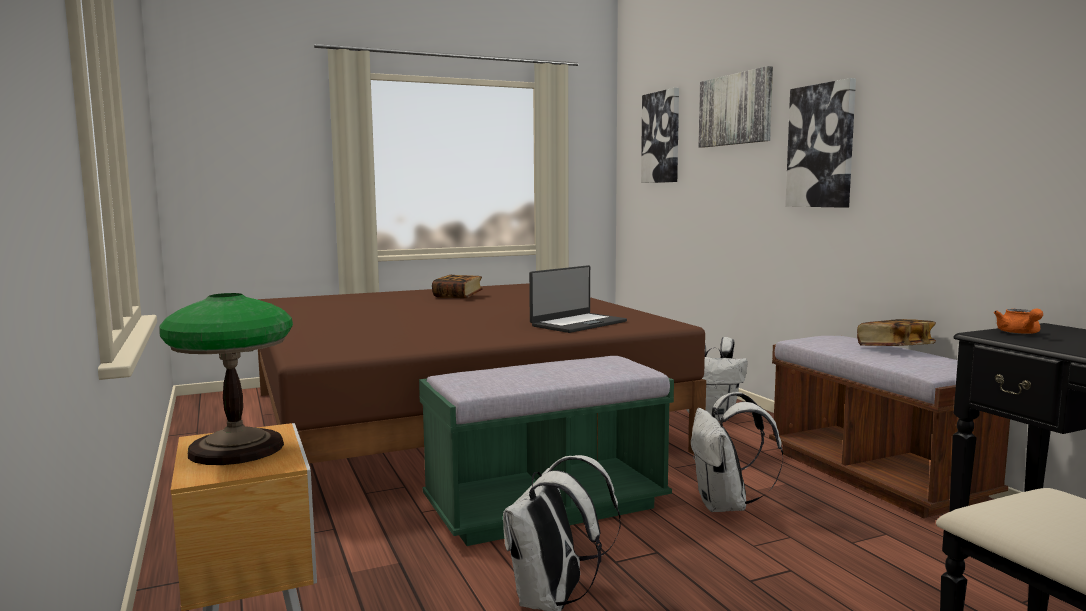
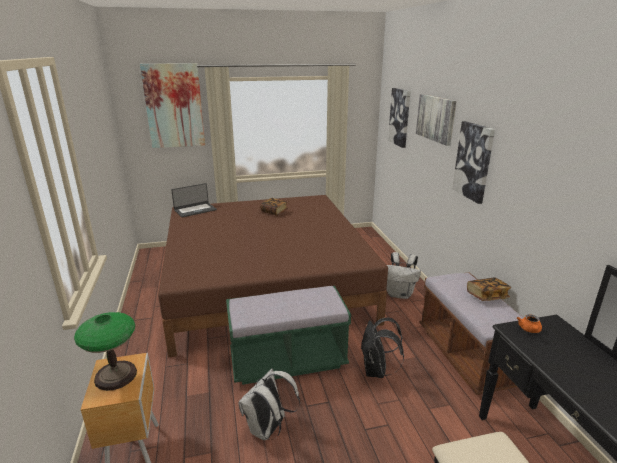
camera: 10 degrees right, 15 degrees up
(267, 116) = (174, 106): none -> picture
(577, 323) = (321, 255): laptop -> laptop (195, 210)
(726, 506) = (376, 371): white backpack -> black backpack

